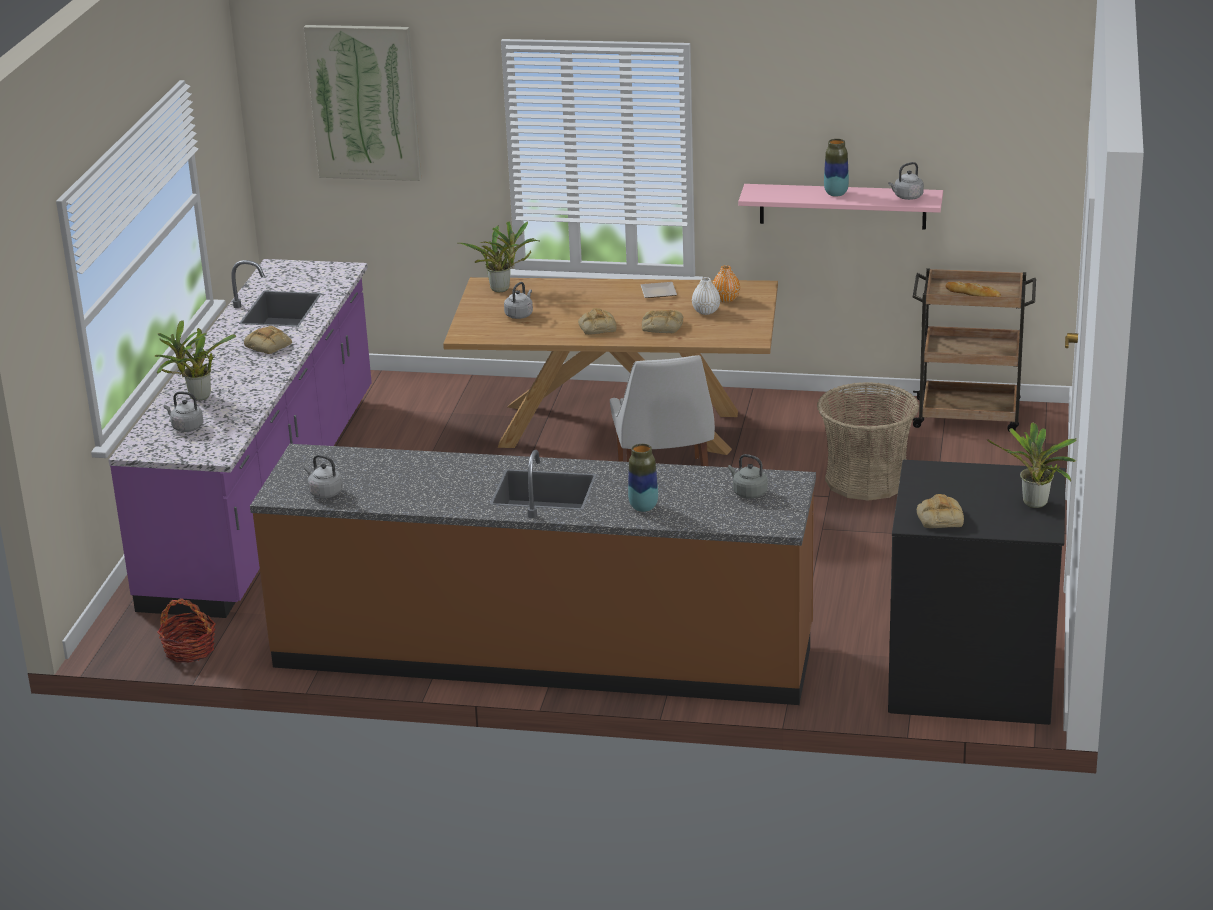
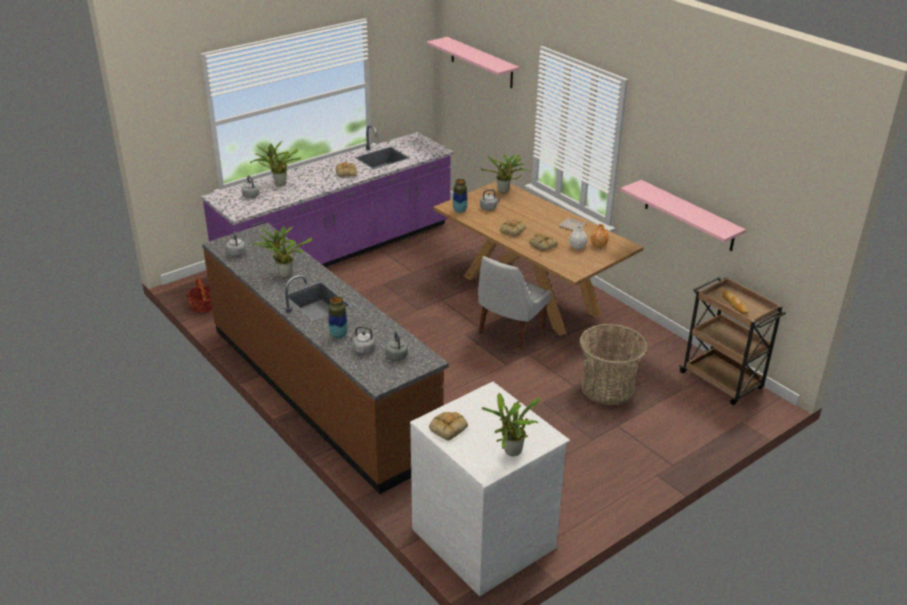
camera: 40 degrees right, 5 degrees up
(364, 102) = (481, 62): picture -> pink shelf
(442, 484) = (284, 274): none -> potted plant
(836, 194) = (679, 205): vase -> vase (460, 210)
(907, 197) = (716, 224): grey kettle -> grey kettle (362, 349)
(972, 676) = (485, 537): black dresser -> white dresser

